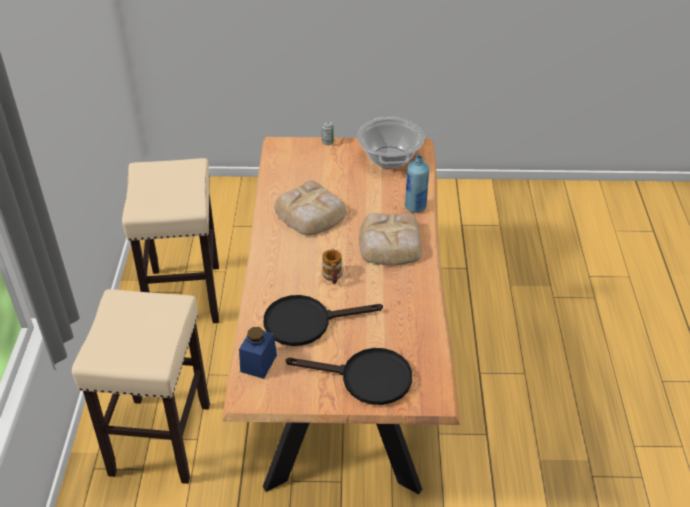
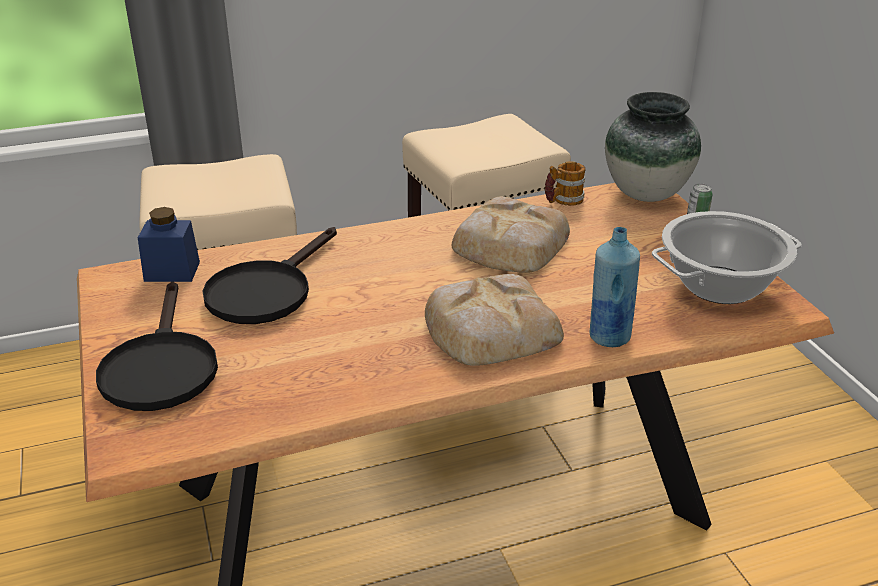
camera: 70 degrees right, 10 degrees down
(285, 147) = (647, 194): none -> vase
(306, 322) = (266, 290): black frying pan -> black frying pan turned 120 degrees counterclockwise
(332, 277) = (375, 292): mug -> mug (563, 200)

